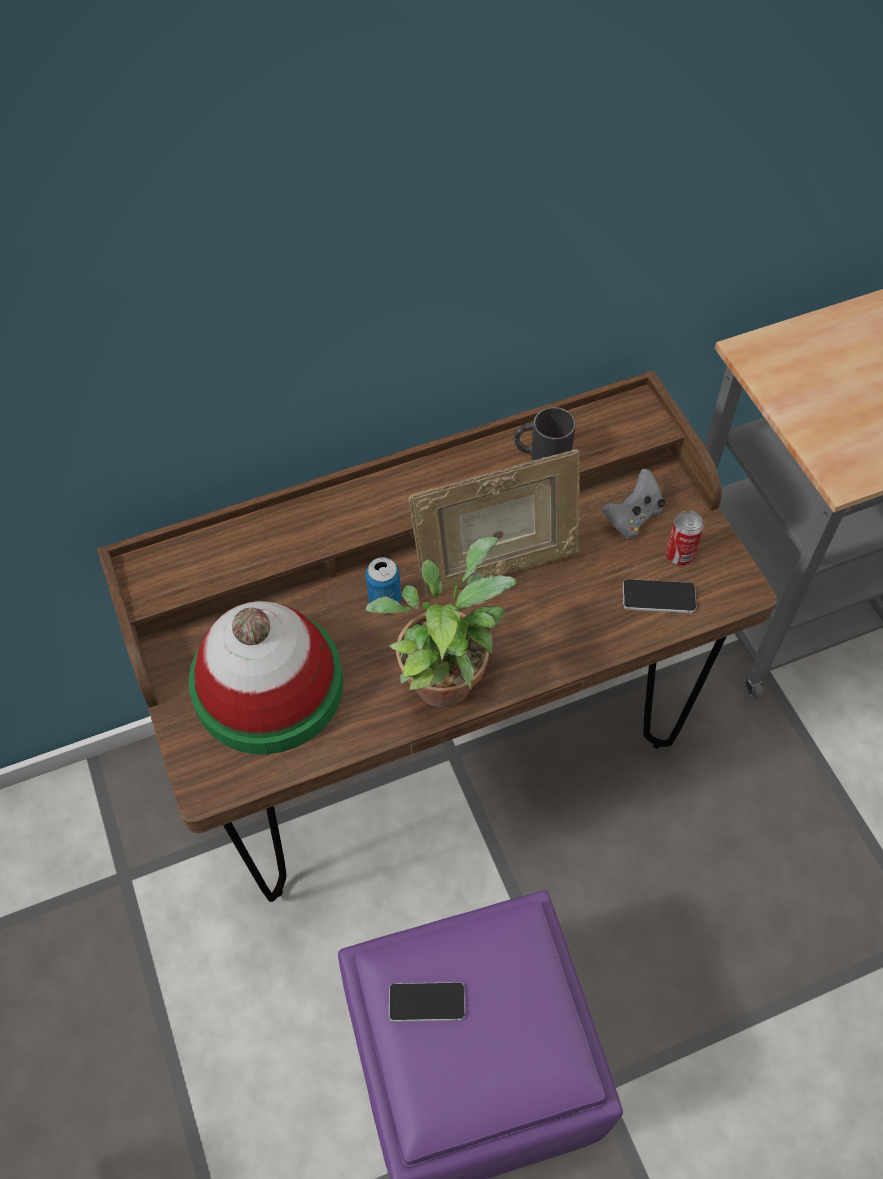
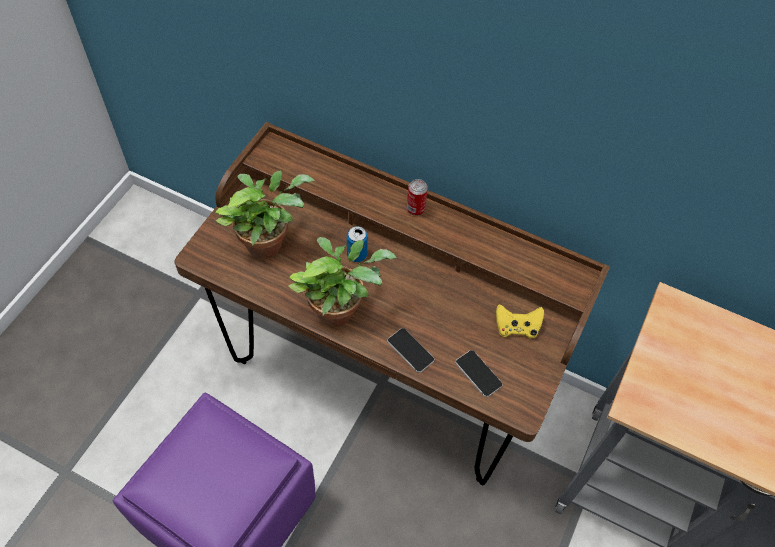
camera: 45 degrees right, 0 degrees up
(268, 685) = (268, 242): hat -> potted plant
(426, 1002) = (200, 444): phone -> phone (410, 350)
(496, 569) = (422, 288): picture frame -> none
(541, 454) = (500, 254): black mug -> none
(633, 517) = (516, 328): grey game controller -> yellow game controller
(679, 555) = (515, 366): can -> can (415, 209)

